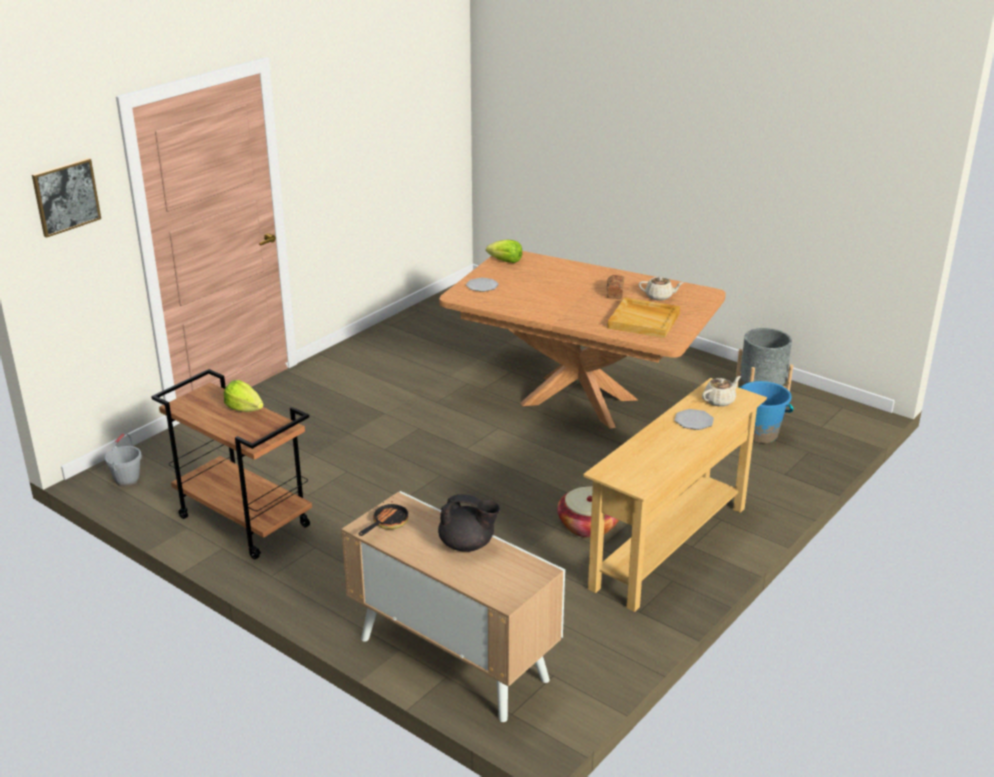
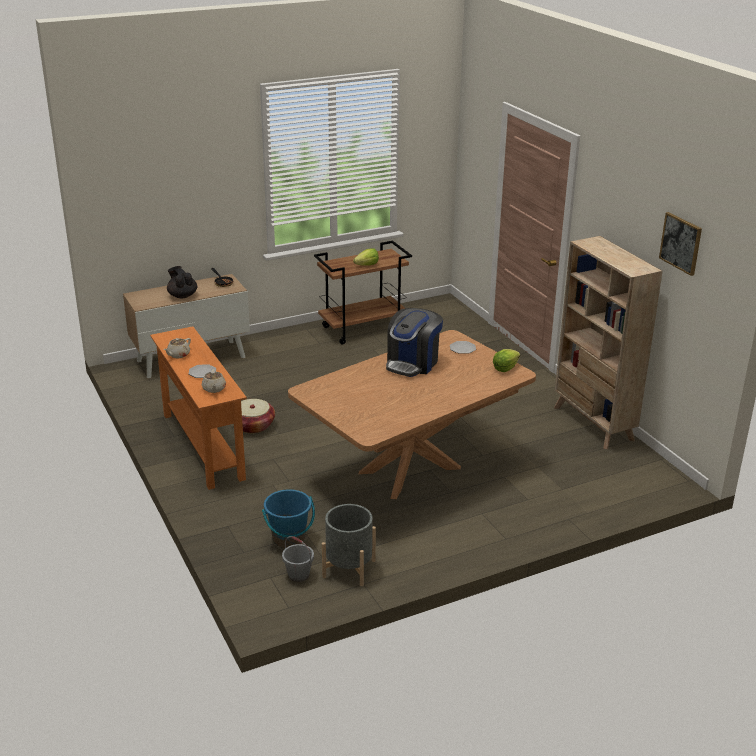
camera: 115 degrees right, 0 degrees up
(66, 197) = (475, 140): picture -> picture (681, 243)
(127, 479) = (435, 306): grey bucket -> grey bucket (299, 575)
(399, 329) = (593, 424): none -> beige bookcase
(467, 545) = (182, 295): black teapot -> black teapot turned 105 degrees clockwise
(543, 302) = (412, 363): none -> coffee machine
(614, 293) = (405, 395): bread -> none
(644, 320) = (345, 392): beige tray -> none
(659, 296) = (381, 412): beige teapot -> beige teapot (178, 355)
(670, 547) = (202, 446): beige console table -> orange console table

